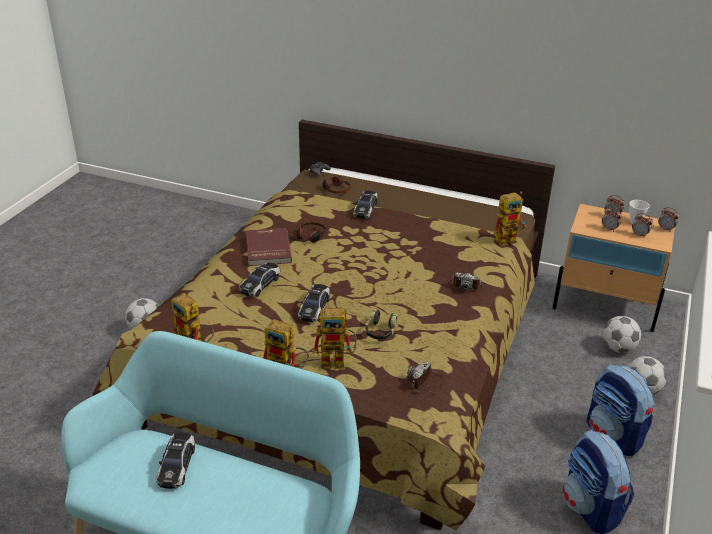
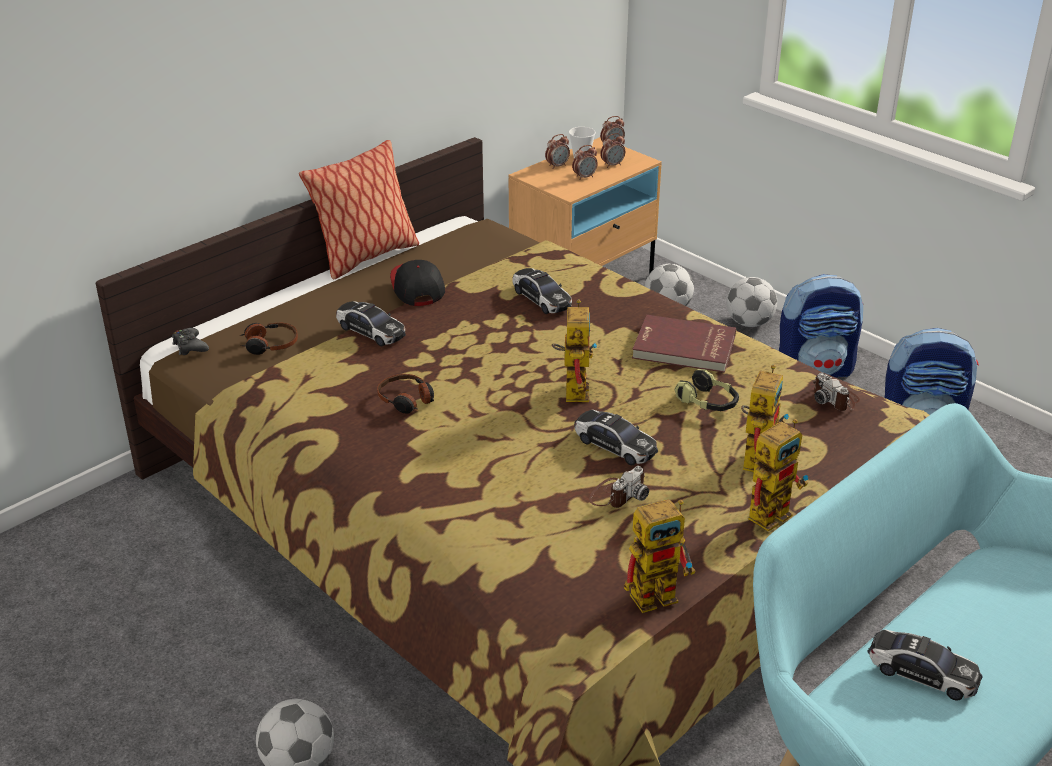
camera: 65 degrees left, 0 degrees up
(260, 284) = (514, 483): toy car -> toy car (541, 298)
(267, 249) = (411, 453): red book -> red book (683, 348)
(420, 209) = (417, 286): none -> cap
(445, 190) = (366, 257): none -> pillow
(465, 284) = (635, 308): camera -> camera (617, 494)
(508, 239) = (549, 247): toy robot -> toy robot (573, 387)

